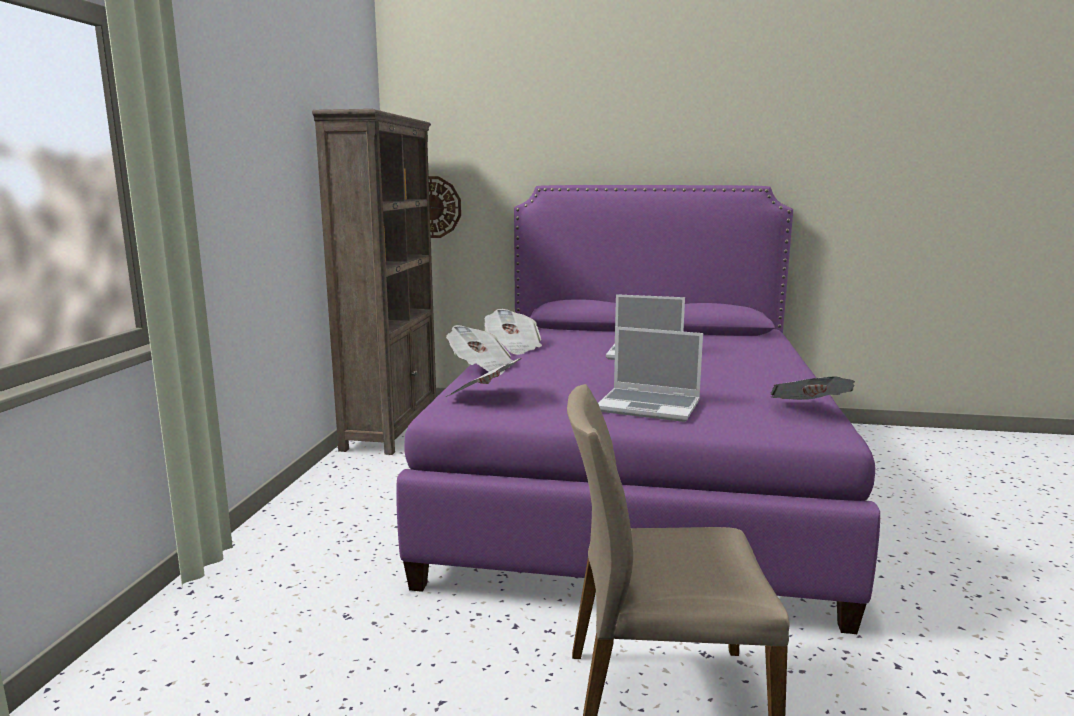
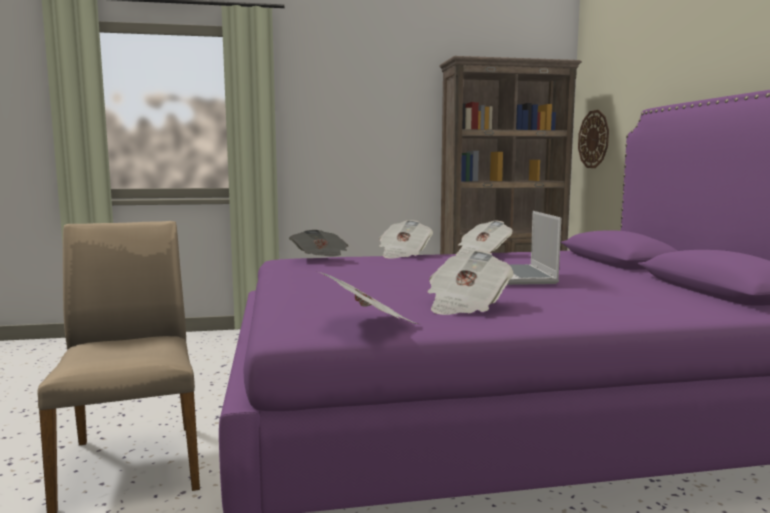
camera: 70 degrees right, 5 degrees down
(650, 406) = (332, 286): laptop -> none
(748, 382) = (465, 306): none -> newspaper

